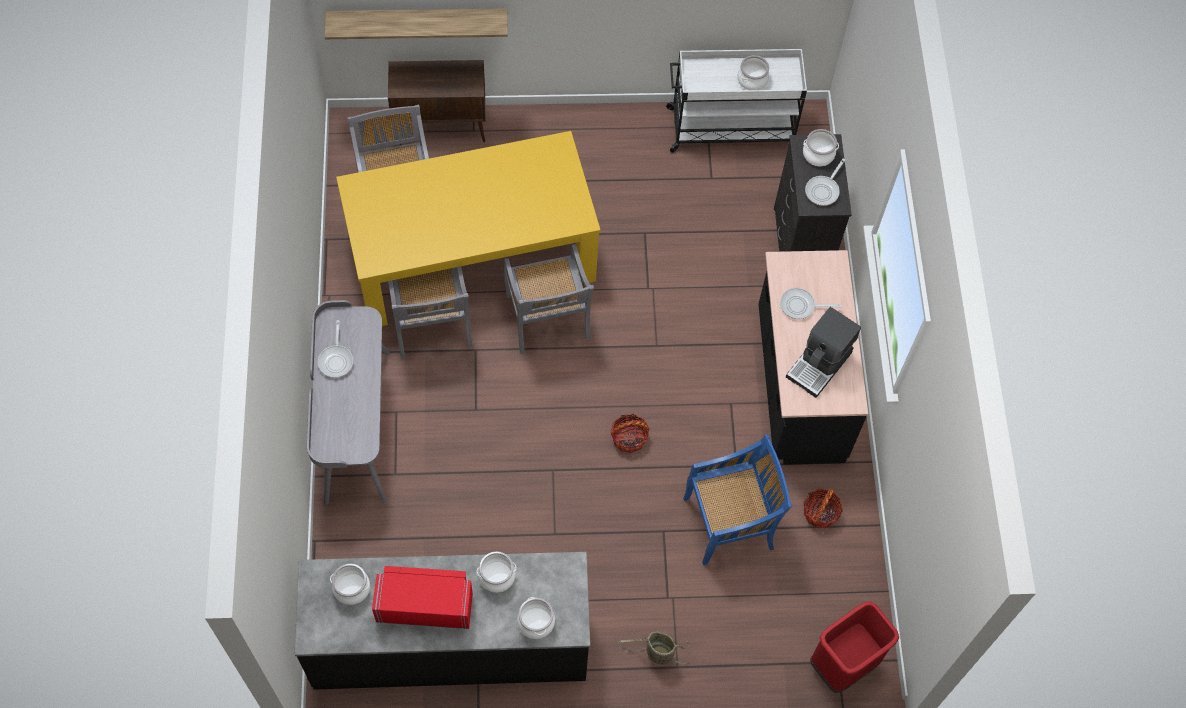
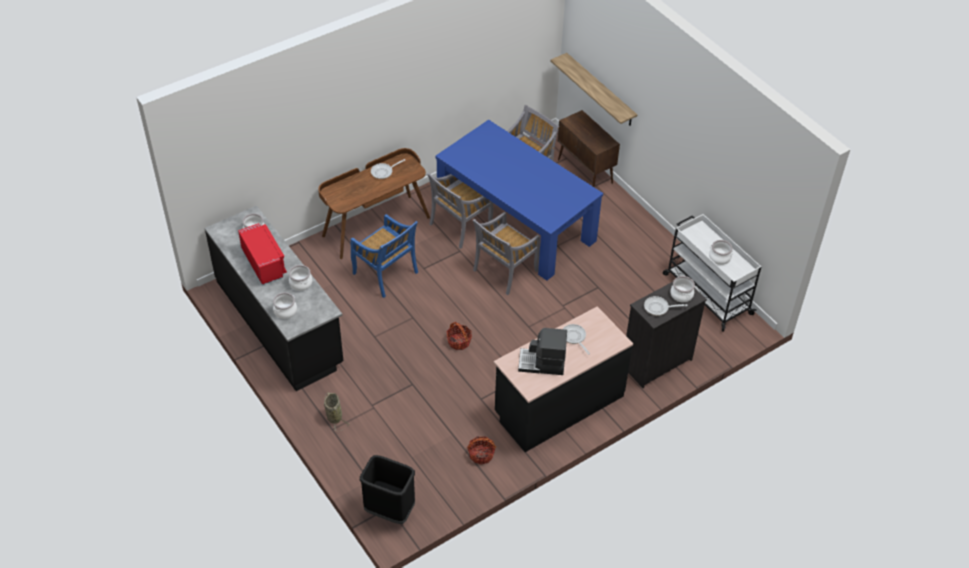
camera: 60 degrees right, 15 degrees down
(355, 426) = (375, 226): grey desk -> brown desk
(471, 256) = (515, 222): yellow dining table -> blue dining table
(730, 522) = (441, 413): blue chair -> blue chair (386, 274)
(843, 664) = (389, 511): red trash can -> black trash can

